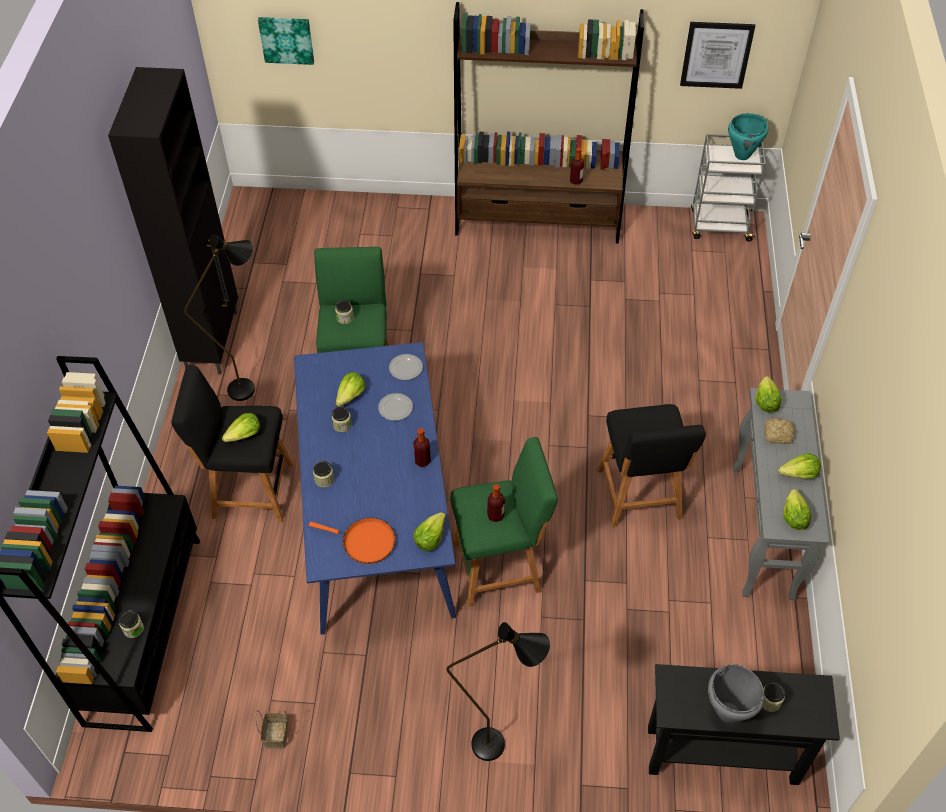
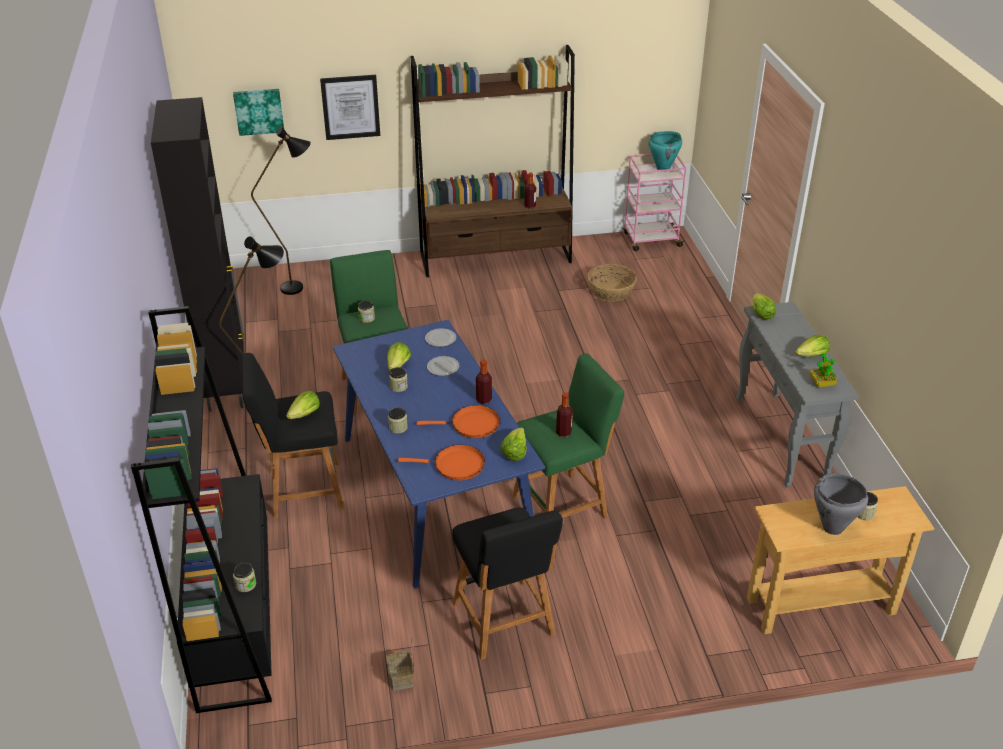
camera: 15 degrees left, 15 degrees down
(399, 492) = (472, 425): none -> orange frying pan
(501, 745) = (620, 640): black floor lamp -> black floor lamp (300, 287)
(640, 498) = (666, 433): black stool -> black stool (505, 623)
(648, 292) = (611, 291): none -> basket
(716, 54) = (630, 81): picture -> picture (350, 107)
(719, 226) = (651, 240): grey cart -> pink cart
(722, 754) = (820, 606): black console table -> beige console table
(778, 435) = (782, 333): bread -> none
(793, 516) = (821, 383): lettuce -> potted plant

